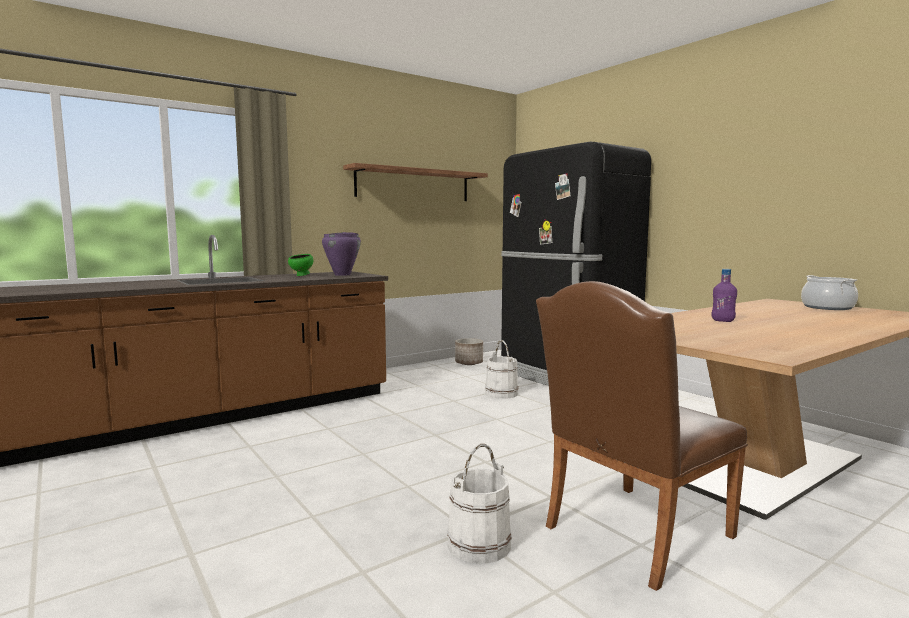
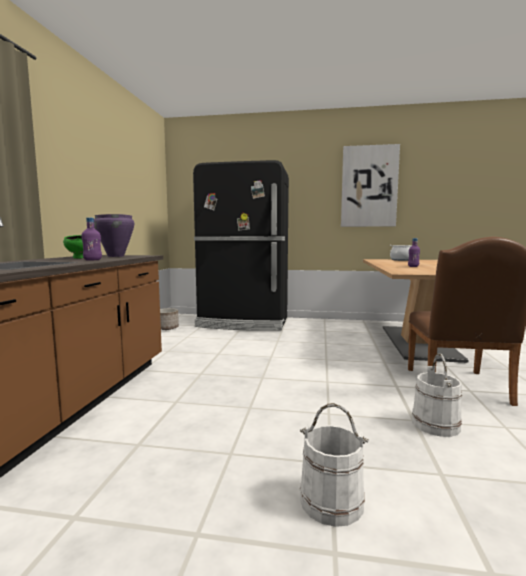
camera: 45 degrees left, 0 degrees up
(290, 278) = (92, 260): none -> purple bottle
(413, 184) = (116, 177): shelf -> none
(501, 393) = (236, 341): white bucket -> white bucket (331, 501)
(787, 163) = (369, 186): none -> picture

